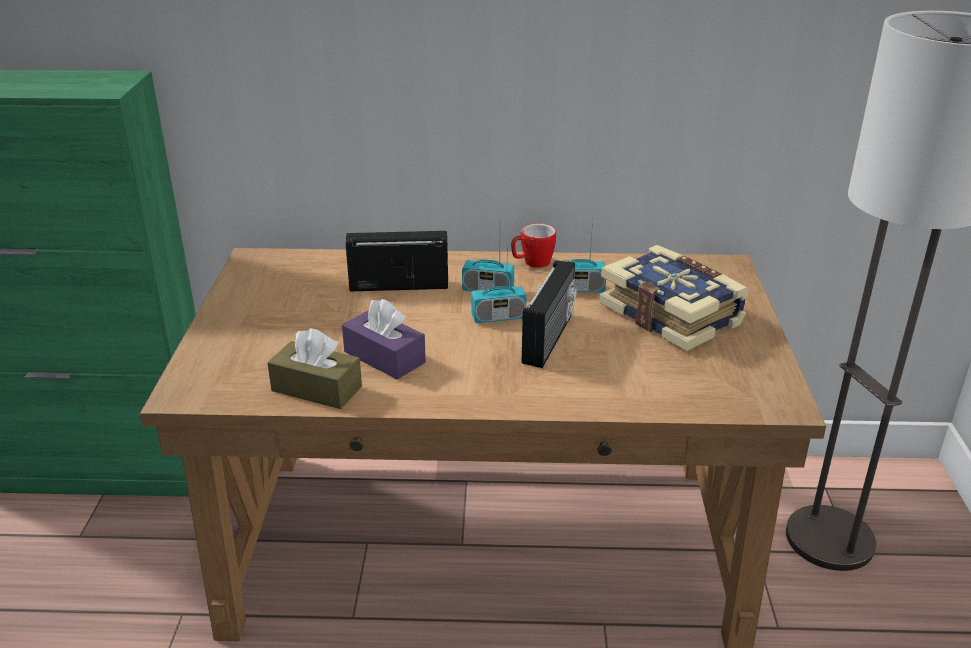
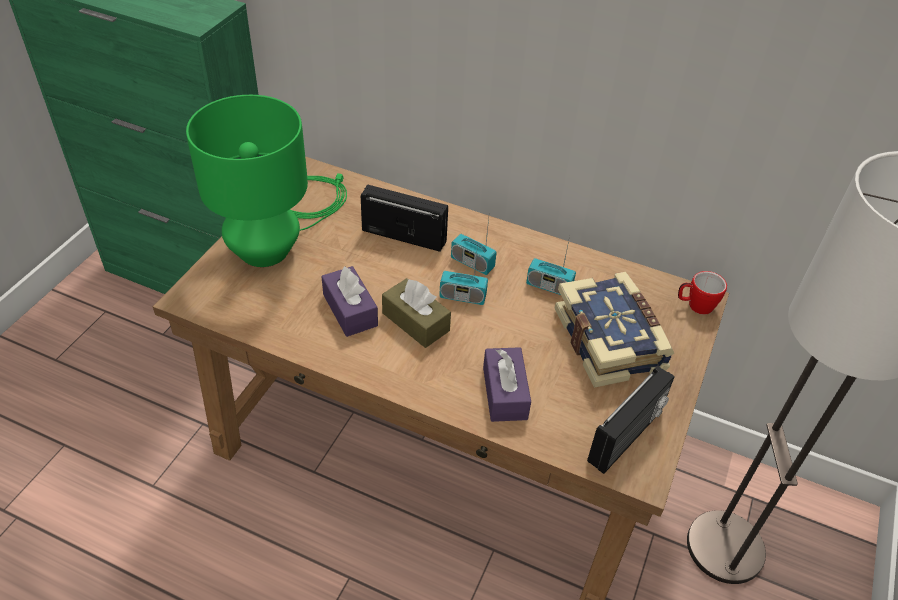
camera: 20 degrees right, 15 degrees up
(257, 310) = (283, 229): none -> green table lamp
(316, 389) = (283, 325): brown tissue box -> brown tissue box (415, 322)
(532, 263) = (527, 244): mug -> mug (695, 306)
(550, 338) = (490, 333): radio -> radio (627, 437)
(601, 380) = (504, 393): none -> purple tissue box

